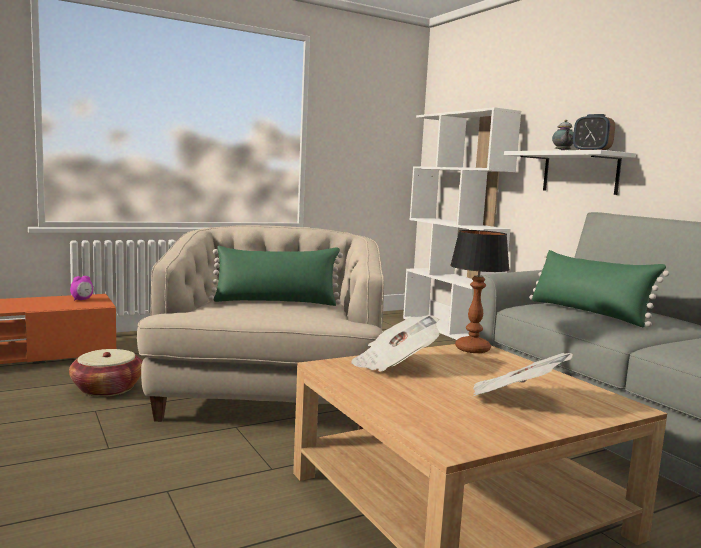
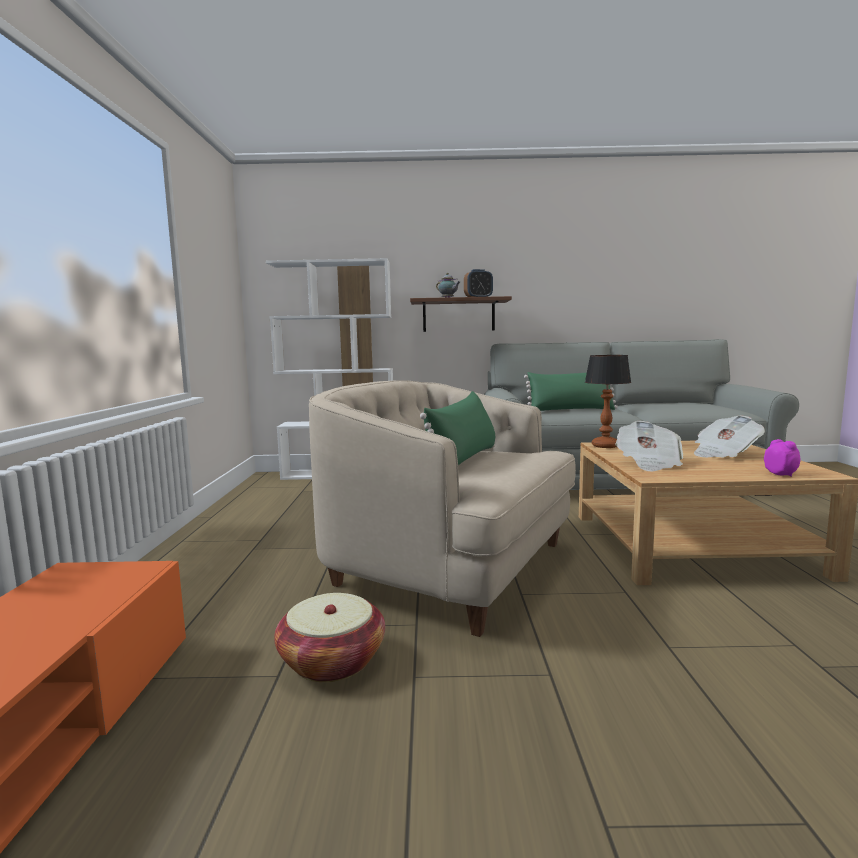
camera: 60 degrees left, 0 degrees up
(82, 299) = (75, 581): alarm clock -> alarm clock (780, 474)
(580, 173) = (458, 315): white shelf -> brown shelf

